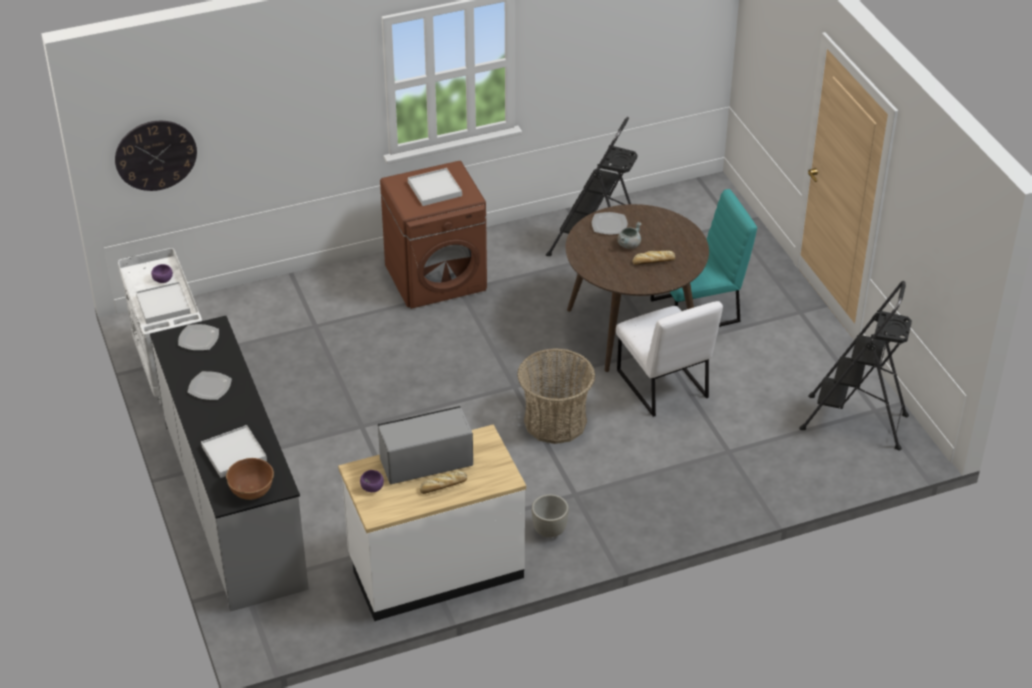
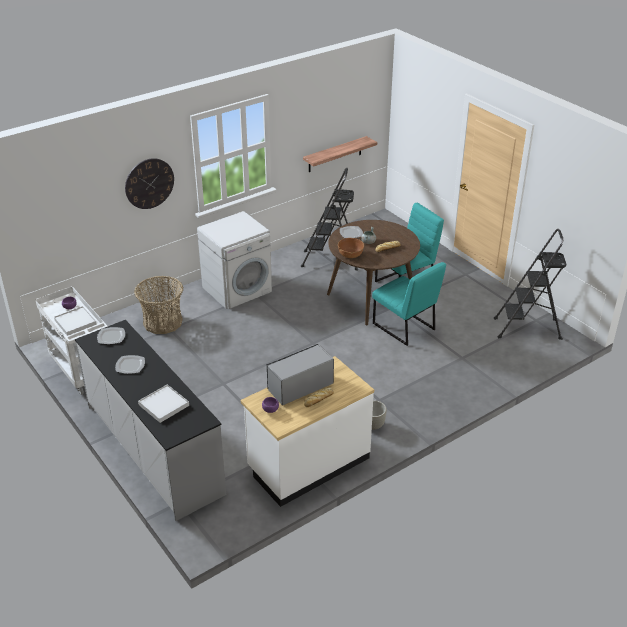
camera: 15 degrees left, 5 degrees down
(155, 155) = (51, 225): wall clock -> wall clock (149, 183)
(251, 490) = (185, 427): brown bowl -> brown bowl (350, 255)
(435, 189) = (235, 228): white tray -> none
(438, 278) = (239, 289): brown washing machine -> white washing machine
(555, 421) = (347, 359): basket -> basket (162, 322)
(630, 84) = (335, 154): none -> shelf
(663, 386) = (404, 327): white chair -> turquoise chair

